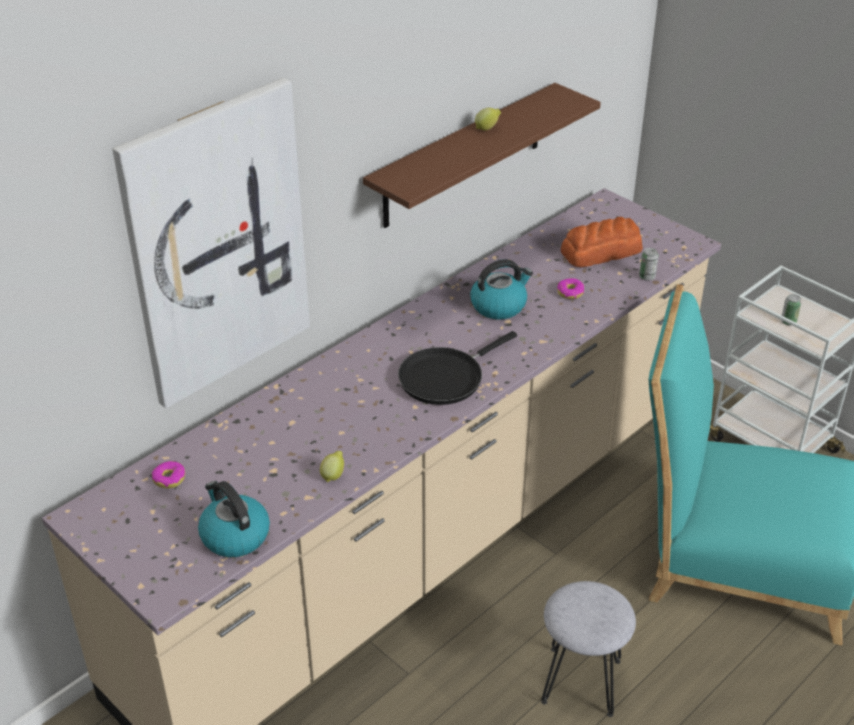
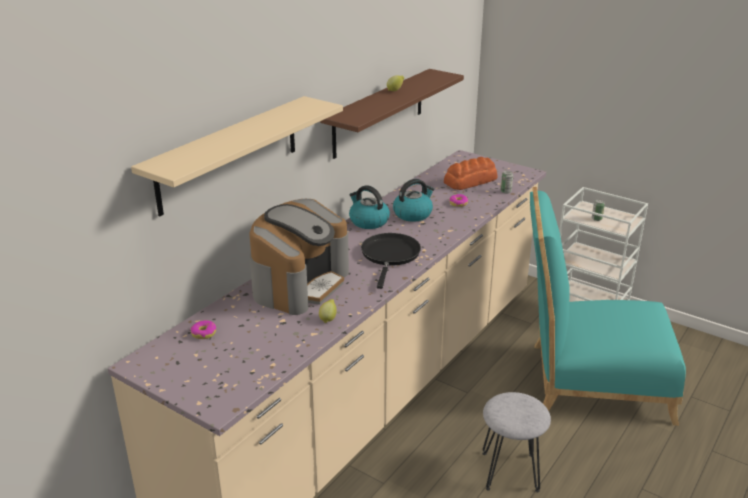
camera: 10 degrees left, 10 degrees down
(217, 244) = (229, 154): picture -> beige shelf
(234, 535) = (264, 363): kettle -> kettle (368, 221)
(311, 411) = (300, 283): none -> coffee machine
(445, 377) = (390, 256): black frying pan -> black frying pan turned 150 degrees clockwise

